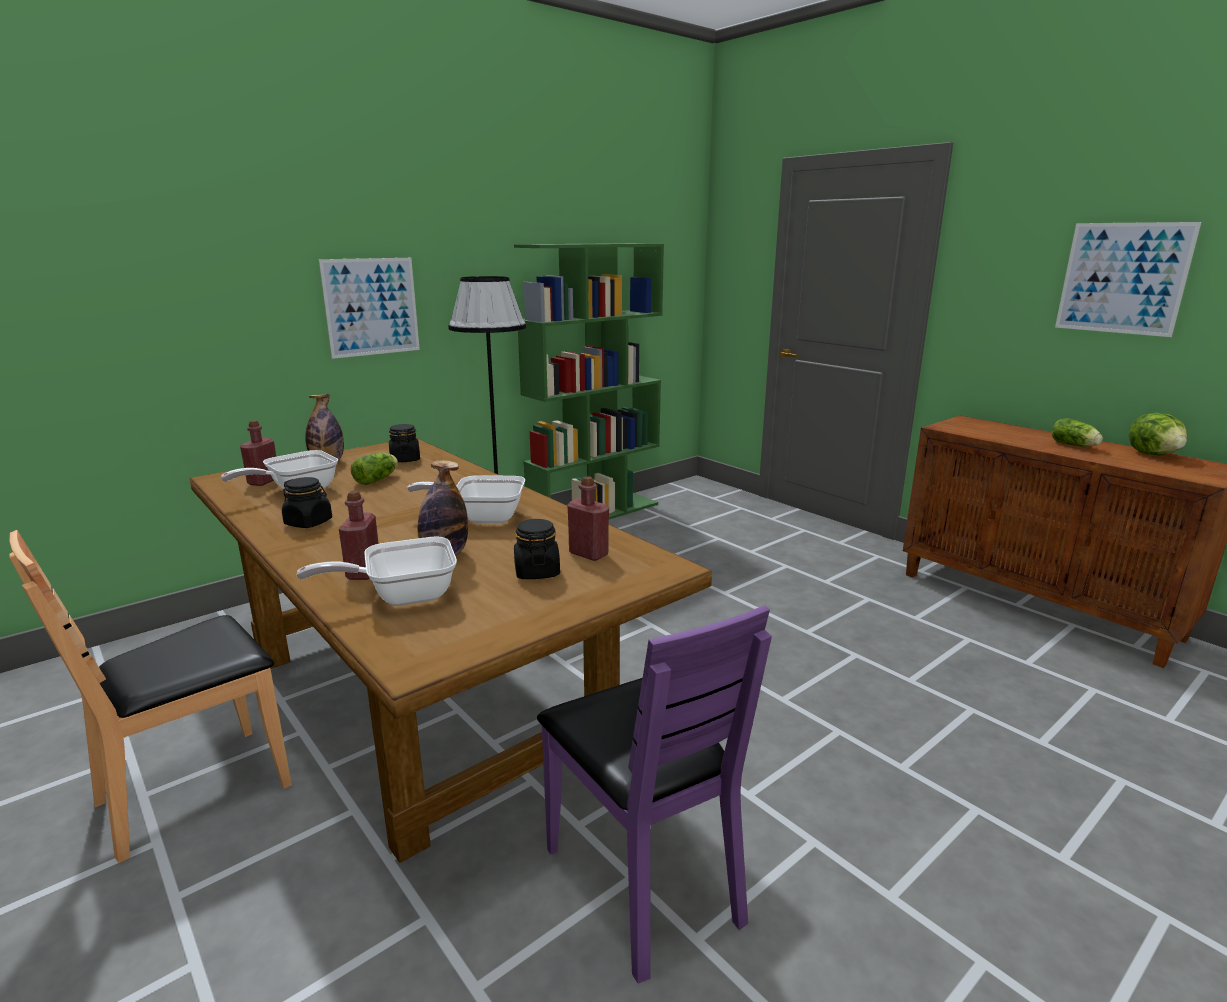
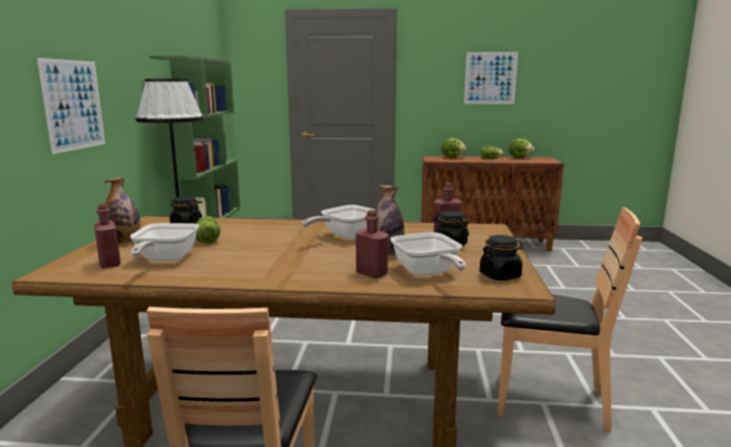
camera: 45 degrees left, 5 degrees down
(309, 522) = (245, 268): black jar -> black jar (500, 276)
(402, 596) = (427, 273): frying pan -> frying pan turned 45 degrees counterclockwise
(643, 881) = (548, 401): purple chair -> brown chair
(1004, 428) = (452, 157): none -> lettuce

